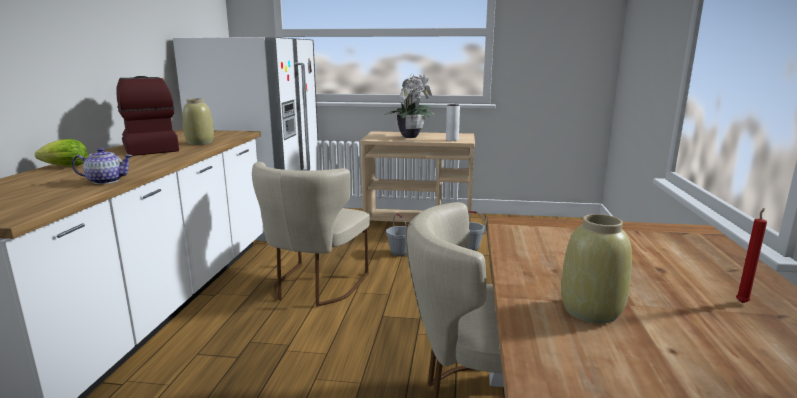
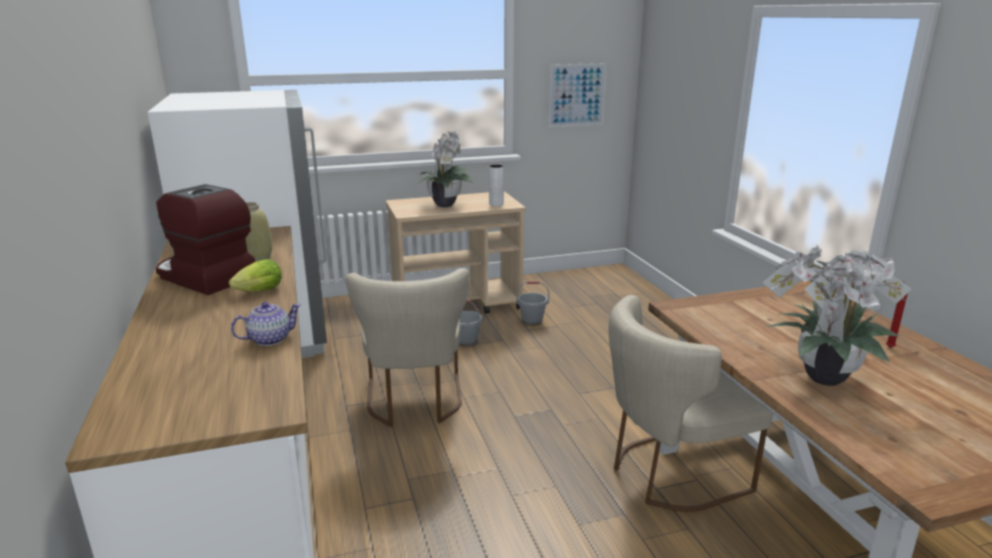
camera: 25 degrees left, 5 degrees up
(63, 167) = (159, 328): lettuce -> lettuce (257, 292)
(555, 53) = (577, 95): none -> picture
(592, 311) = (819, 377): beige vase -> potted plant

